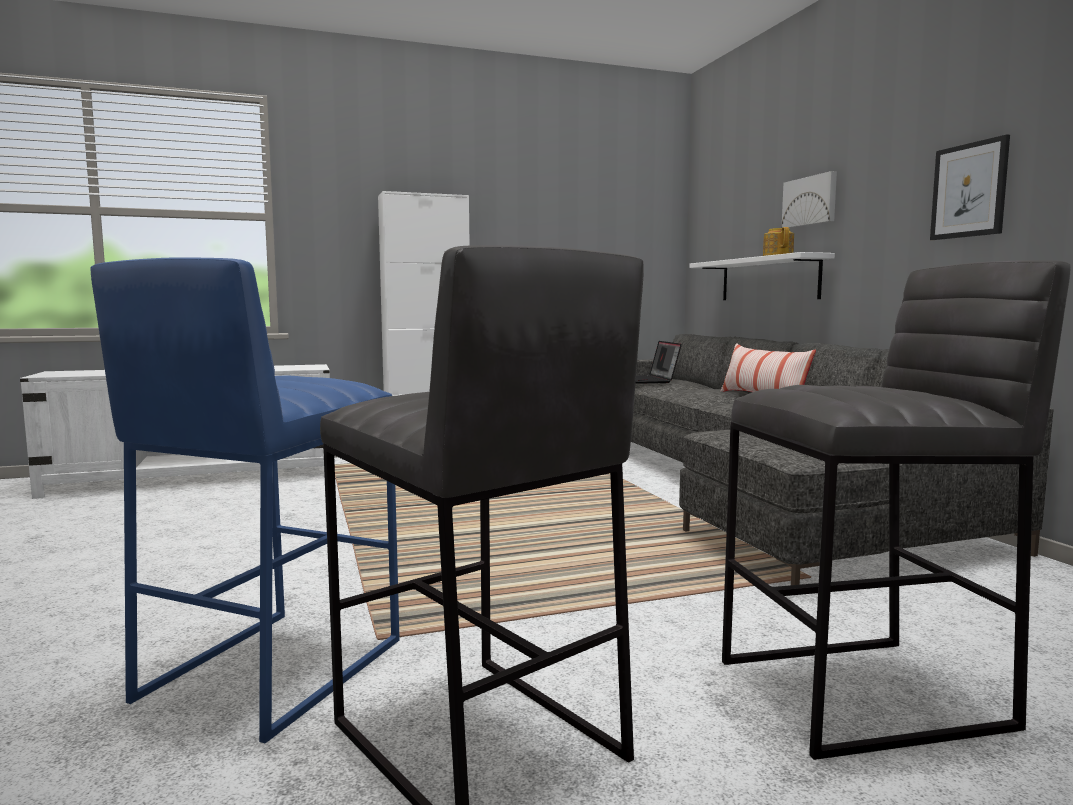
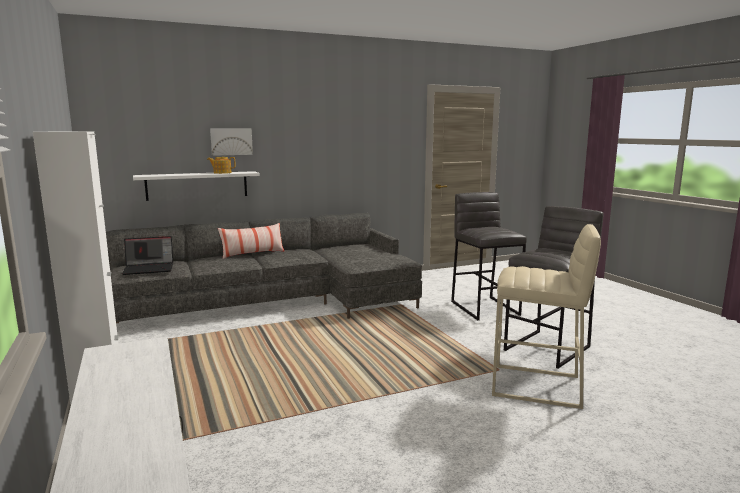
camera: 95 degrees left, 5 degrees up
(270, 669) = (537, 386): blue stool -> beige stool
(969, 190) = (328, 149): picture -> none

